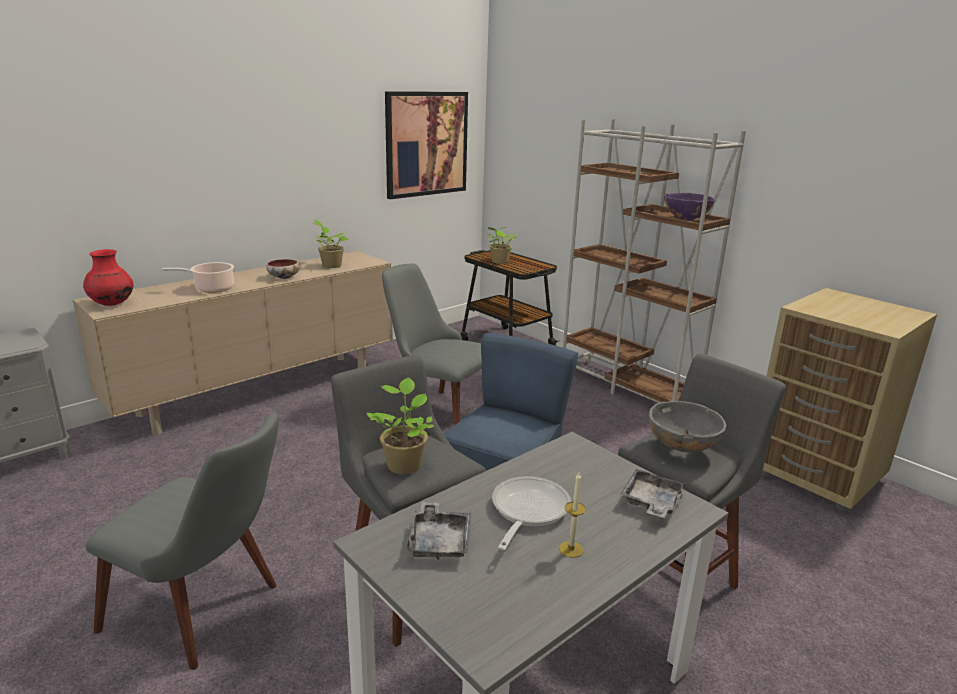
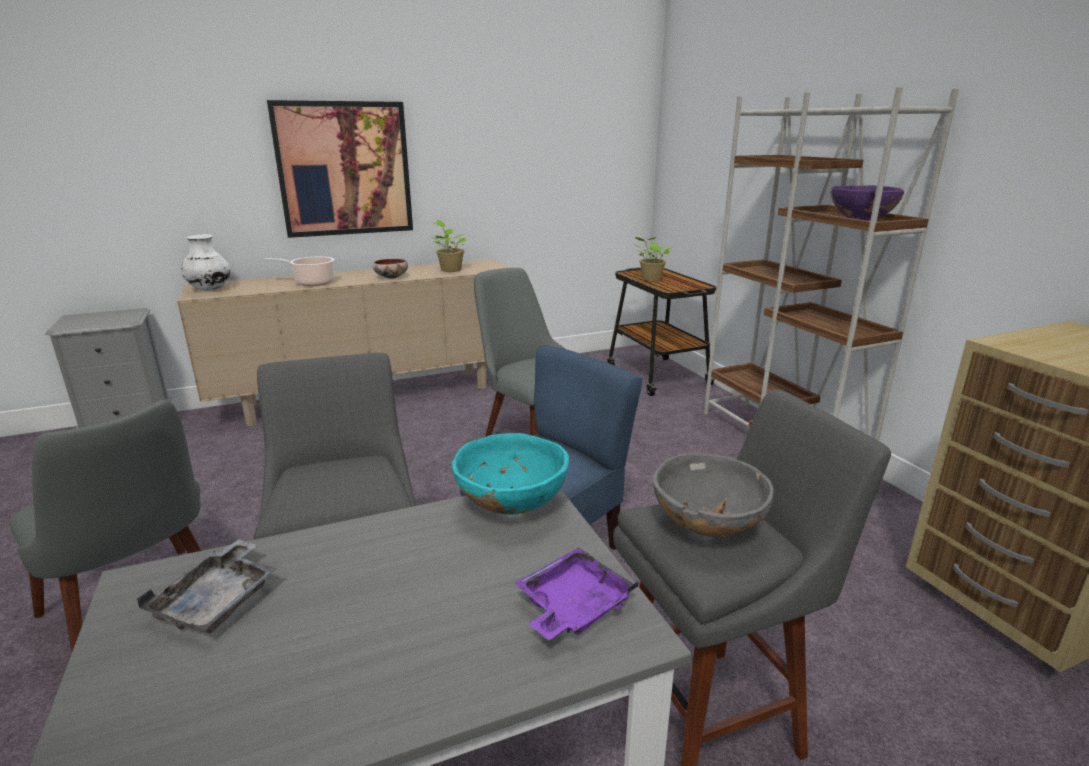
camera: 20 degrees right, 0 degrees up
(111, 304) = (209, 289): red vase -> white vase
(404, 464) = (313, 486): potted plant -> none
(426, 144) = (581, 144): picture -> picture (344, 169)
(527, 511) = (376, 582): frying pan -> none
(564, 453) = (511, 506): none -> turquoise bowl
(571, 549) = (376, 659): candle -> none
(651, 502) = (572, 606): grey tray -> purple tray

